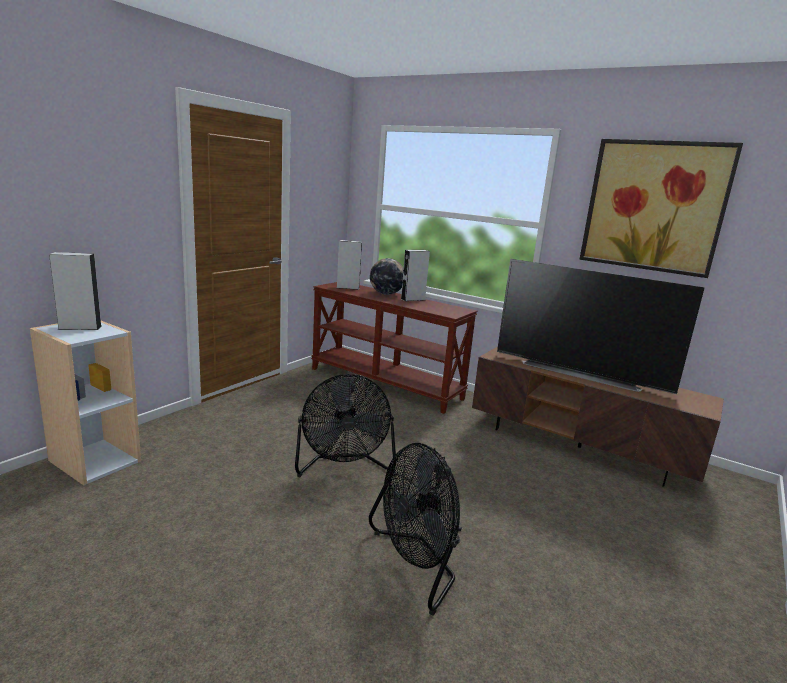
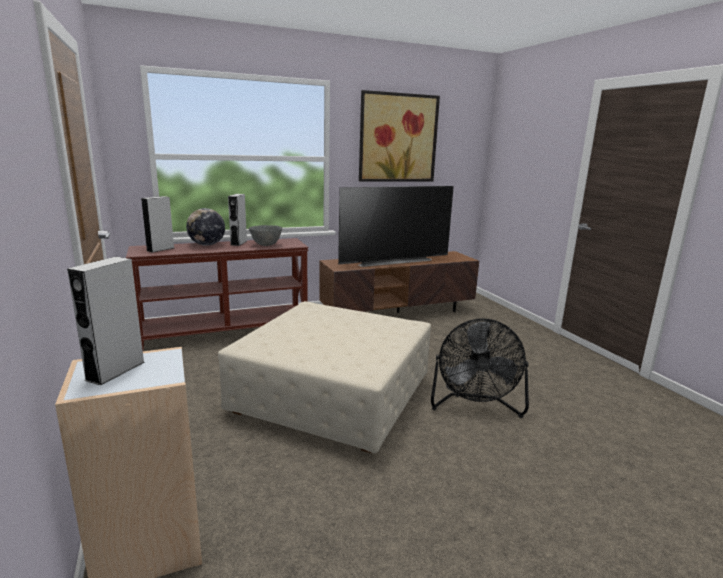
camera: 55 degrees left, 0 degrees up
(339, 464) = (332, 394): black fan -> beige ottoman
(426, 307) = (266, 245): none -> grey bowl

